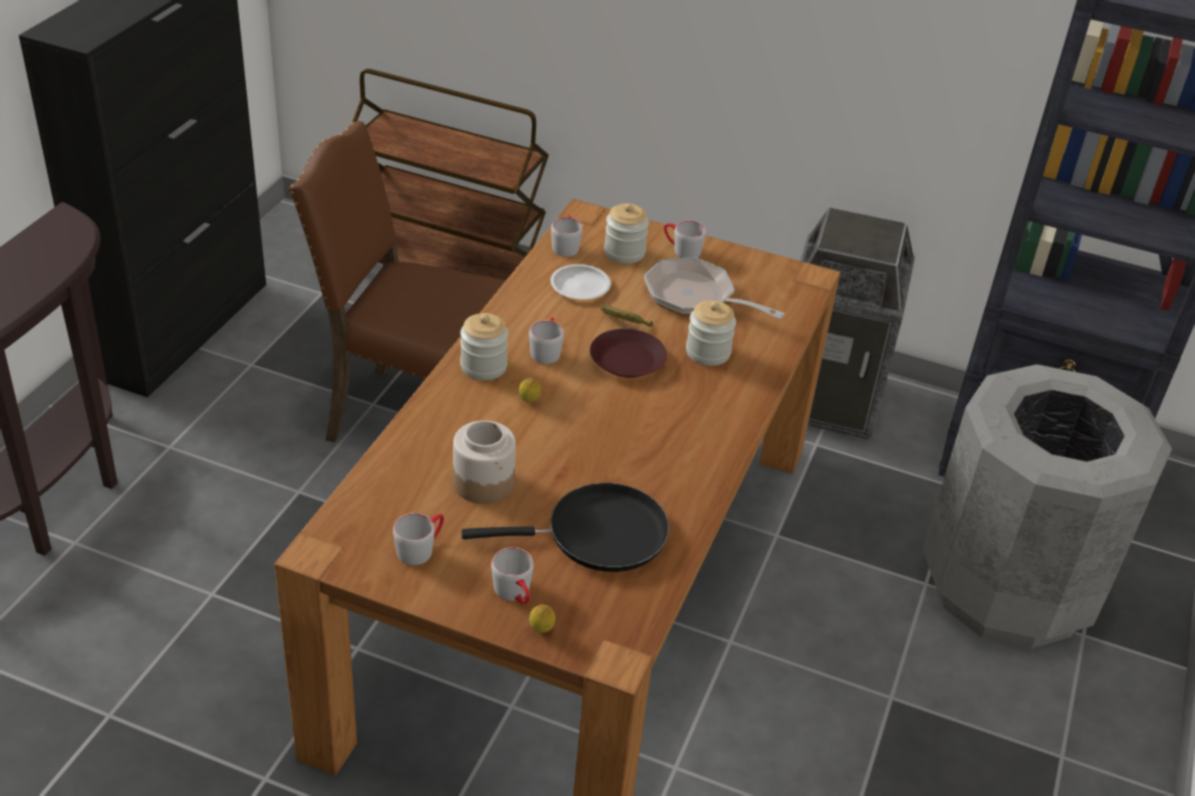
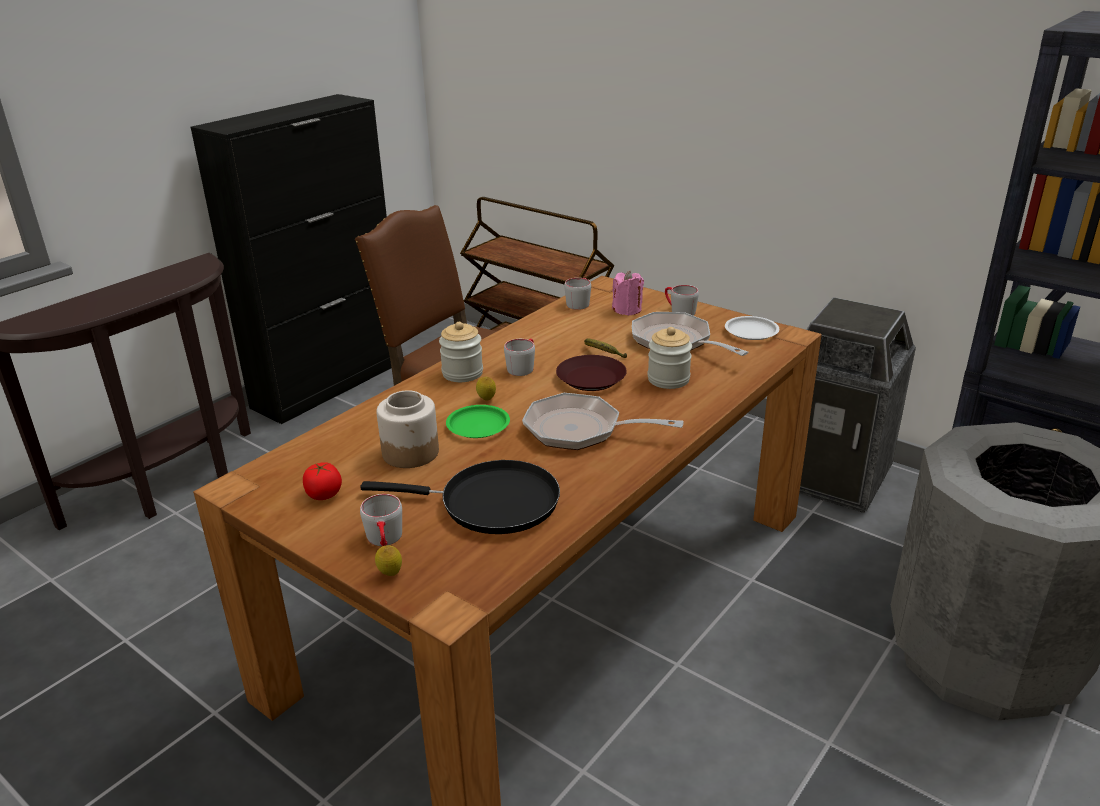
camera: 20 degrees right, 10 degrees down
(421, 548) = (324, 494): grey mug -> tomato
(537, 439) = (478, 426): none -> green plate
(579, 286) = (576, 328): white plate -> white plate (751, 331)
(624, 252) = (627, 310): jar -> pink candle
(646, 431) = (581, 430): none -> frying pan

